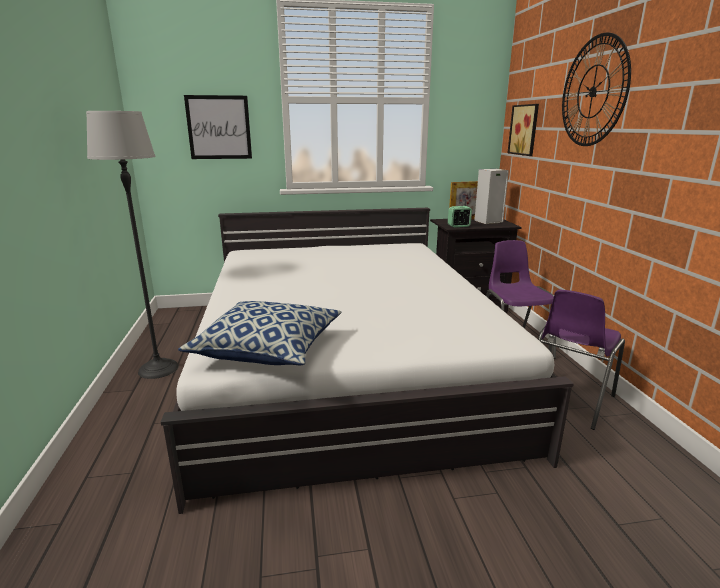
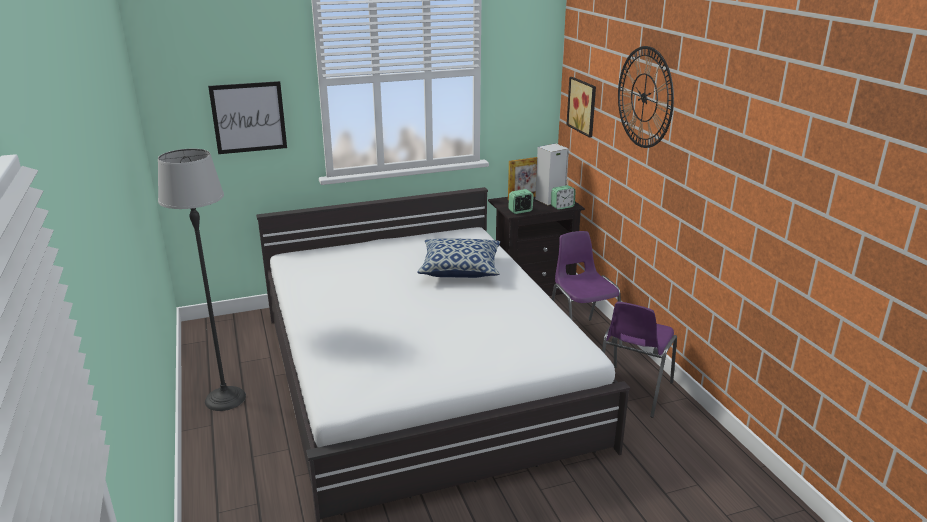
camera: 10 degrees left, 5 degrees up
(268, 349) = (378, 385): pillow -> pillow (460, 269)
(499, 225) = (562, 207): none -> alarm clock

